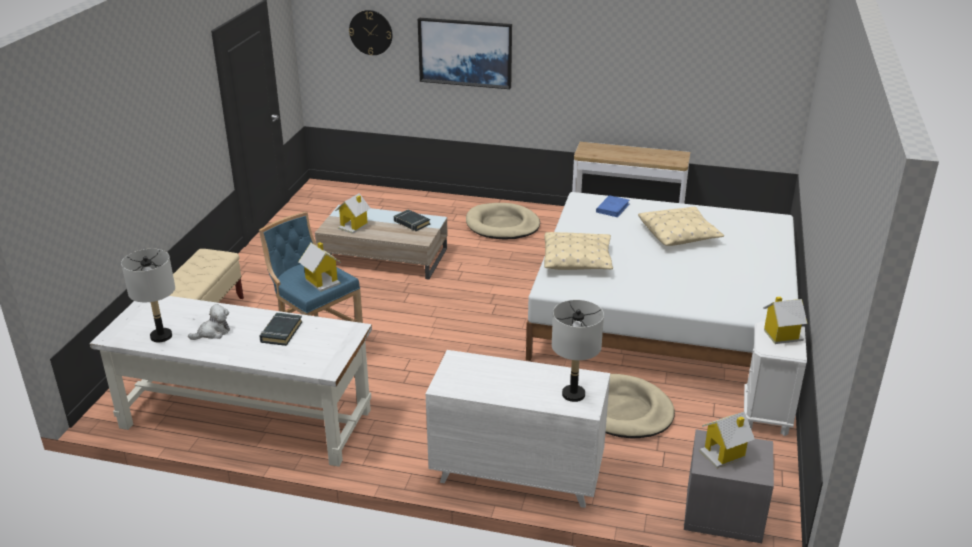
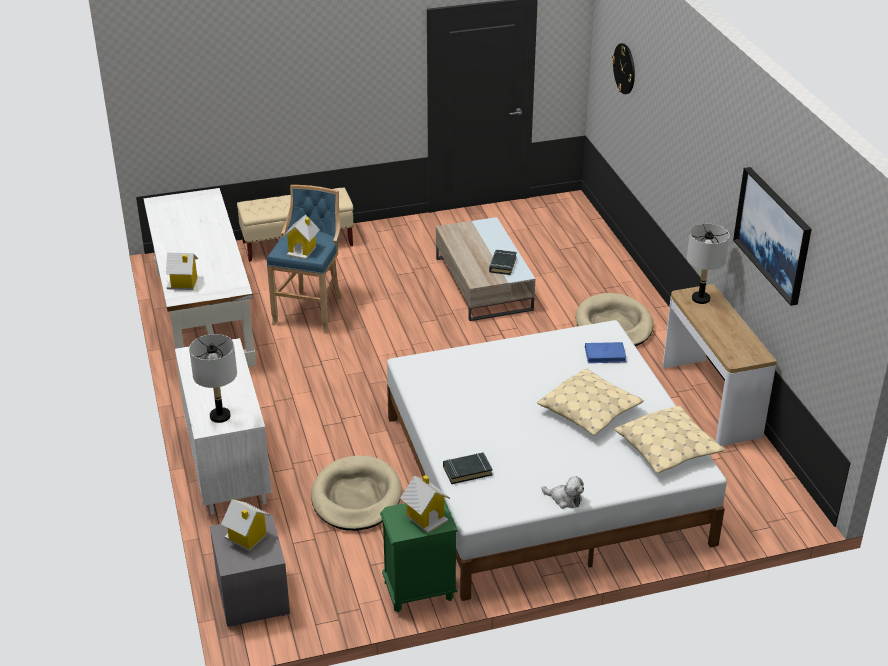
camera: 60 degrees right, 5 degrees up
(161, 336) = (170, 219): grey table lamp -> grey table lamp (700, 298)
(213, 333) = (189, 235): plush toy -> plush toy (564, 499)
(281, 332) = (211, 261): black book -> black book (467, 471)
(354, 226) = (466, 239): toy house -> toy house (183, 283)
(465, 52) = (667, 129): picture -> picture (773, 234)
(577, 260) = (474, 365): beige pillow -> beige pillow (668, 449)
(766, 415) = (418, 591): white nightstand -> green nightstand

